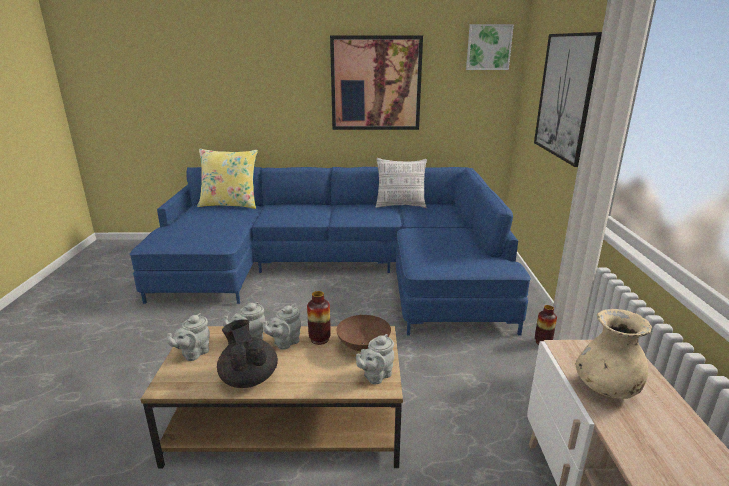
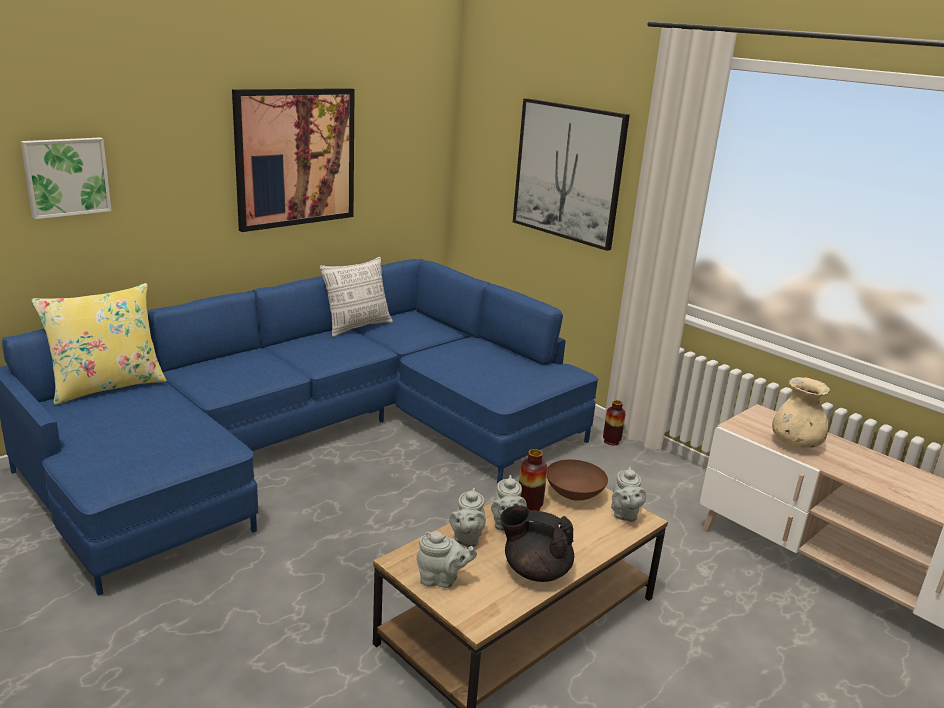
camera: 45 degrees left, 0 degrees up
(193, 354) = (441, 580): grey teapot -> grey teapot turned 75 degrees counterclockwise
(488, 47) = (422, 102): picture -> picture (66, 176)

